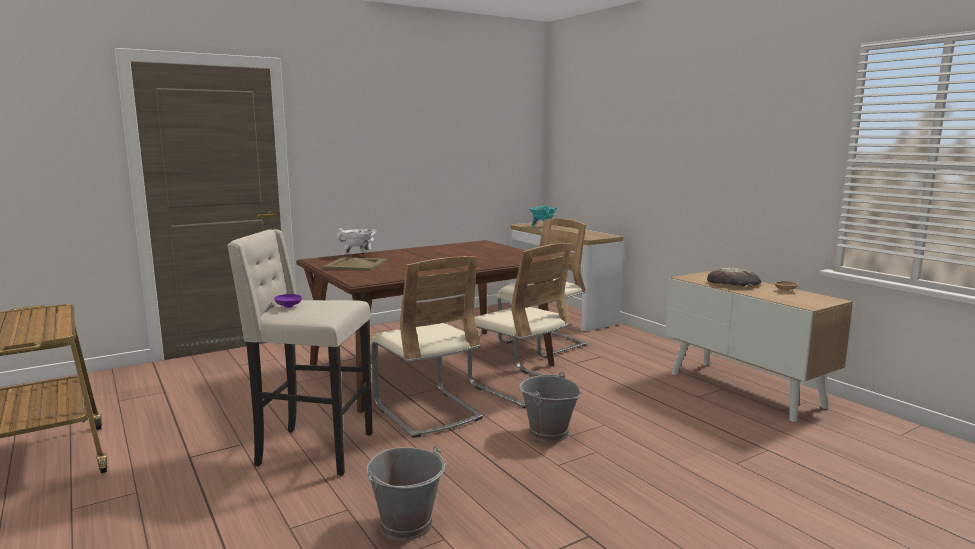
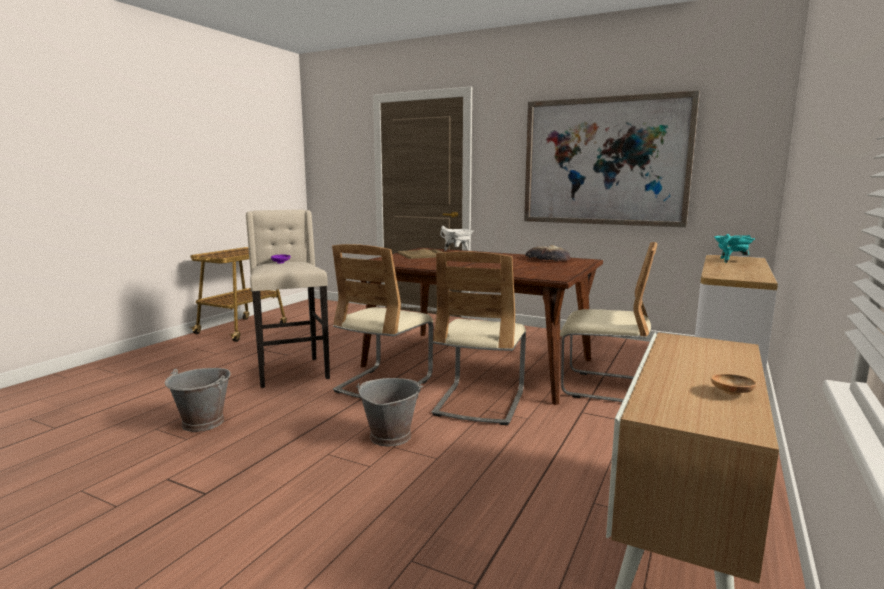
camera: 60 degrees right, 0 degrees up
(429, 149) = (605, 162): none -> picture
(733, 283) = (701, 361): bread -> bread (547, 259)

